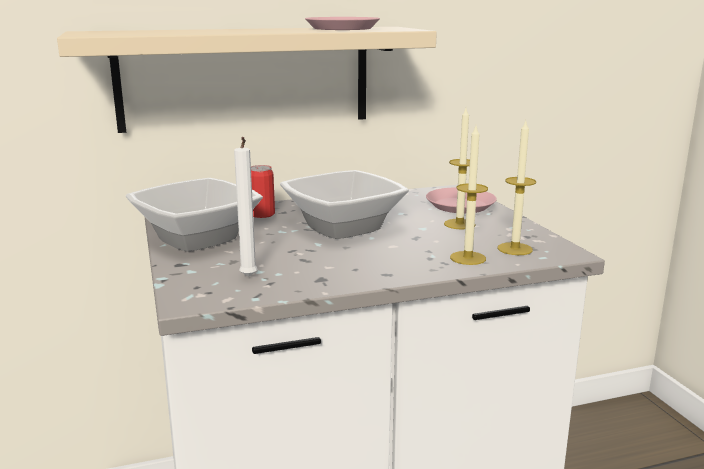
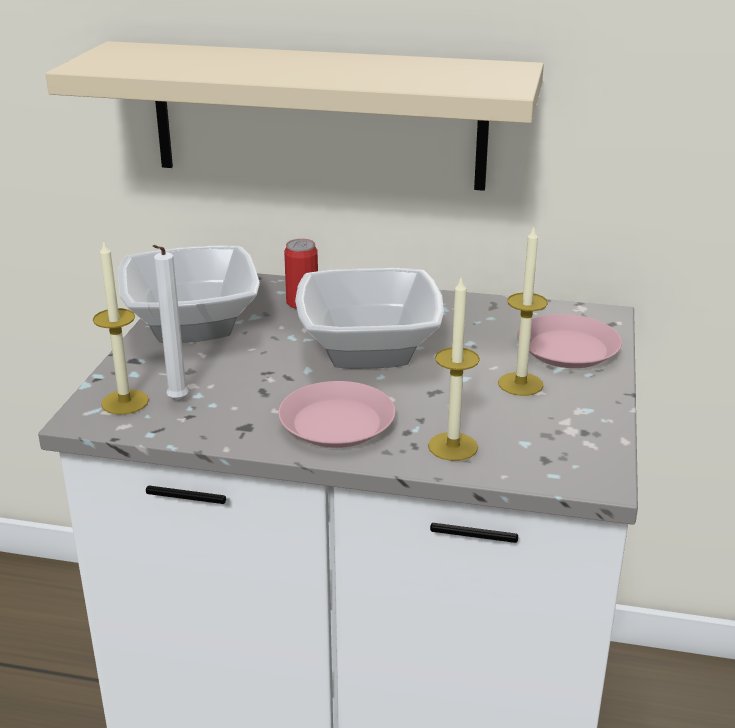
camera: 30 degrees right, 10 degrees up
(342, 28) = (424, 72): pink plate -> pink plate (337, 423)
(515, 249) = (535, 449): candle -> candle (125, 402)

